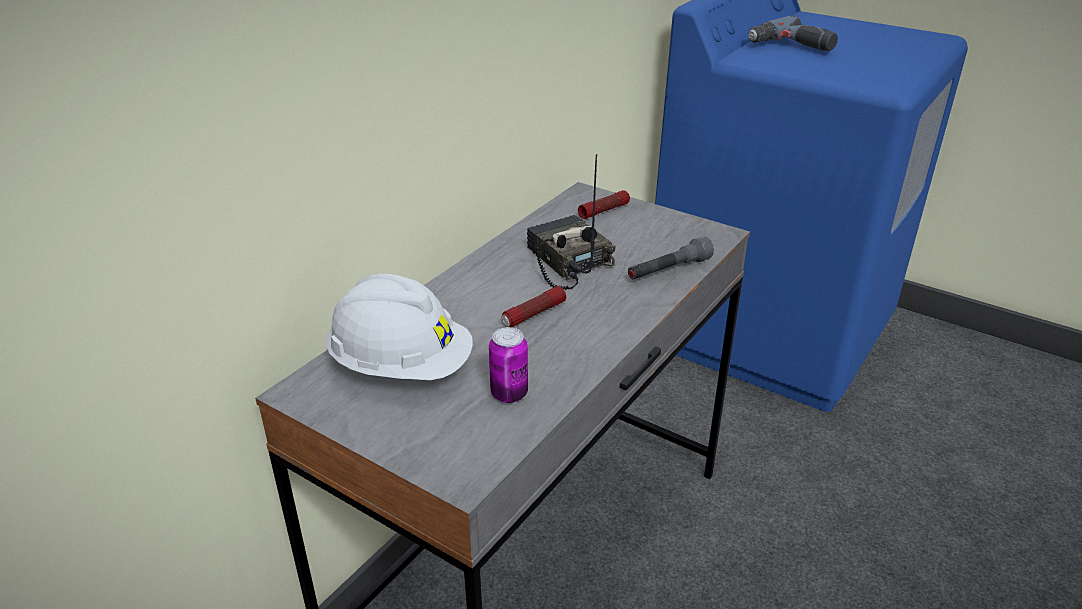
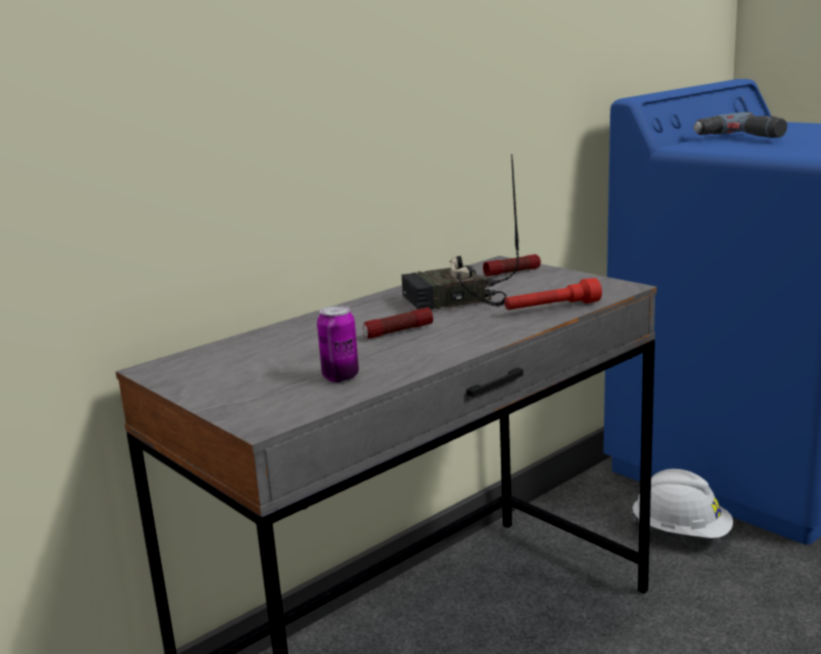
camera: 15 degrees right, 15 degrees down
(401, 367) = (253, 358): white hard hat -> white hard hat (681, 533)
(566, 261) = (452, 301): radio -> radio turned 90 degrees counterclockwise
(668, 270) = (552, 308): grey flashlight -> red flashlight

